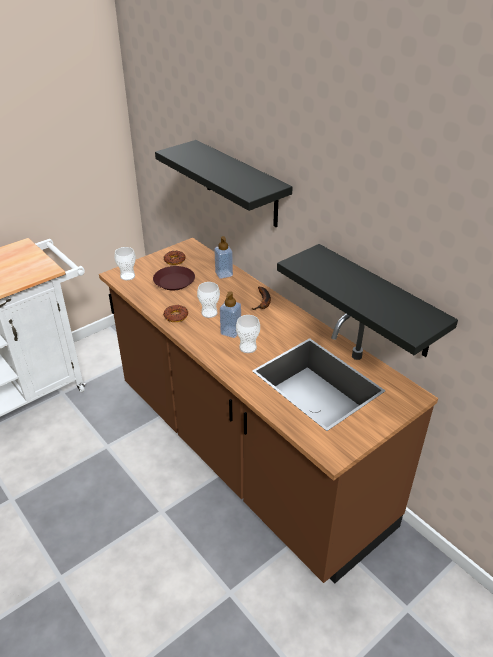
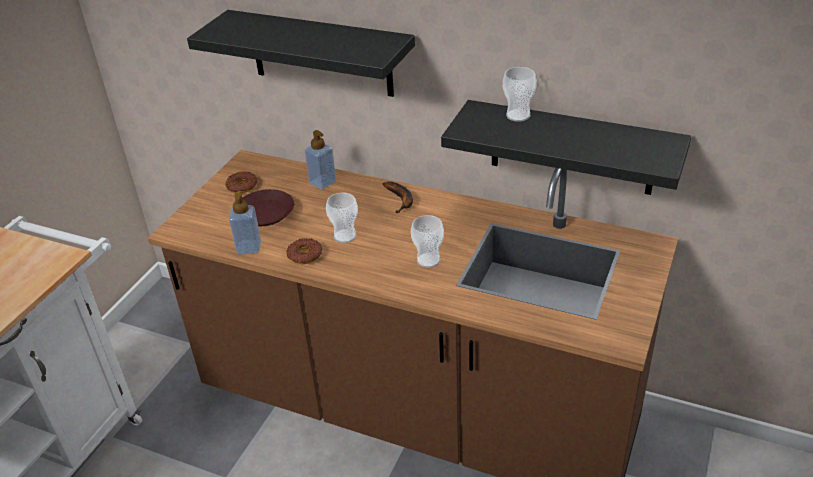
camera: 25 degrees left, 0 degrees up
(127, 276) = (193, 227): cup -> cup (518, 115)
(230, 332) = (391, 249): soap dispenser -> soap dispenser (249, 247)

